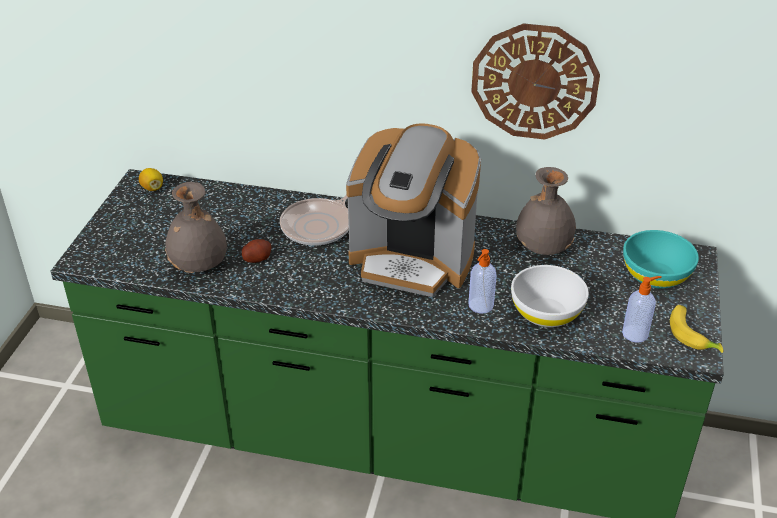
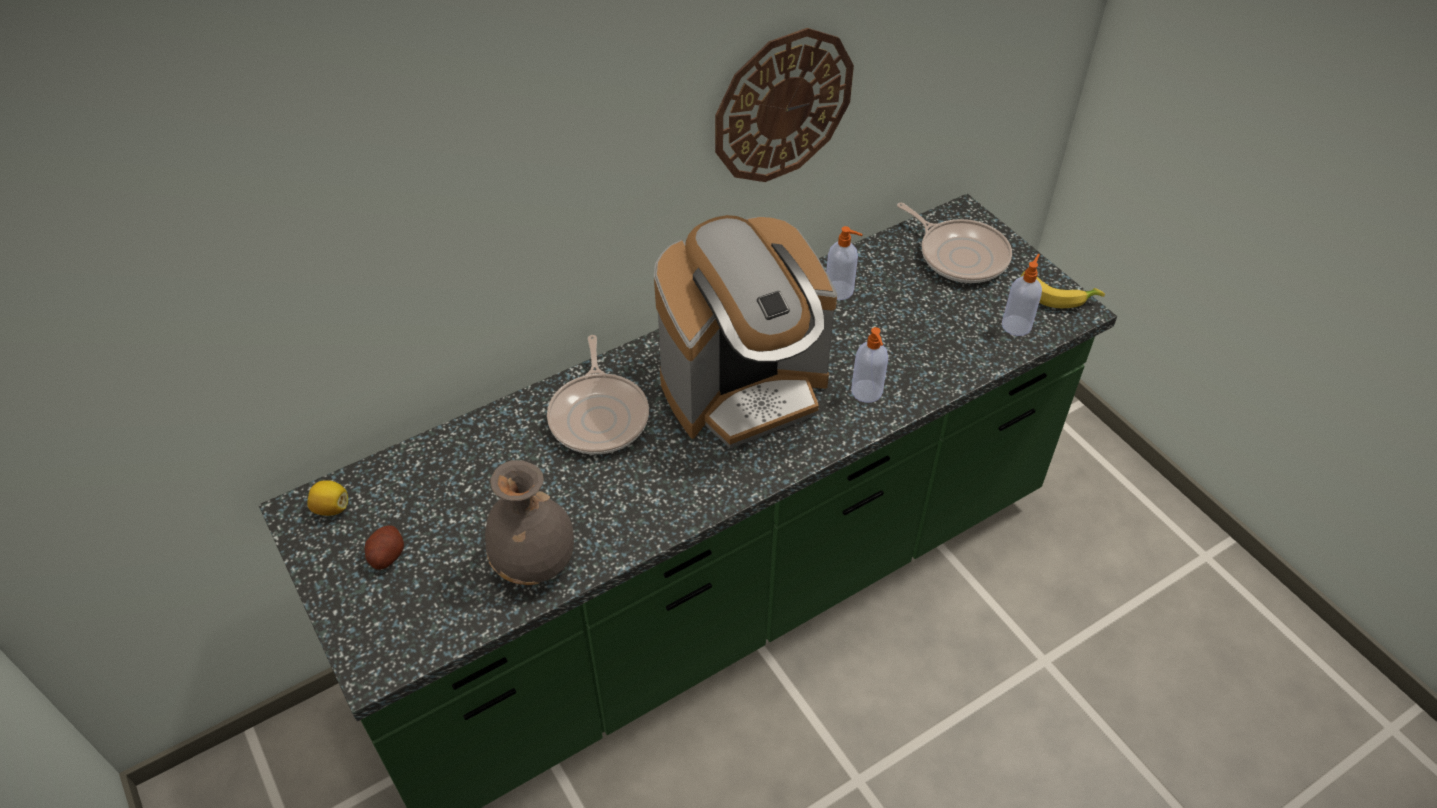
camera: 45 degrees left, 10 degrees up
(257, 259) = (587, 504): potato -> potato (386, 555)
(543, 248) = (840, 291): grey vase -> soap dispenser
(546, 313) = (927, 358): white bowl -> none
(655, 275) = (960, 255): turquoise bowl -> frying pan

